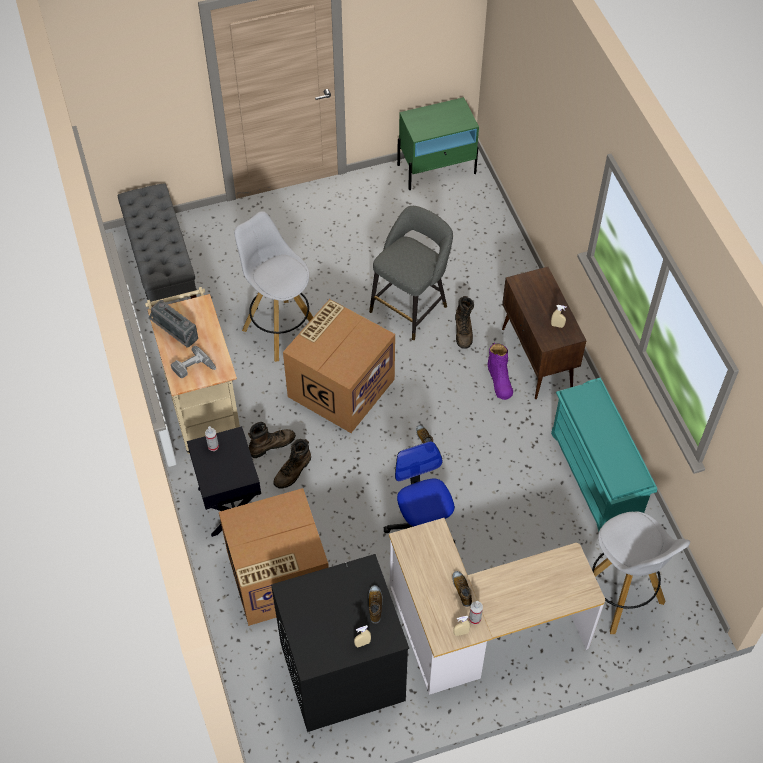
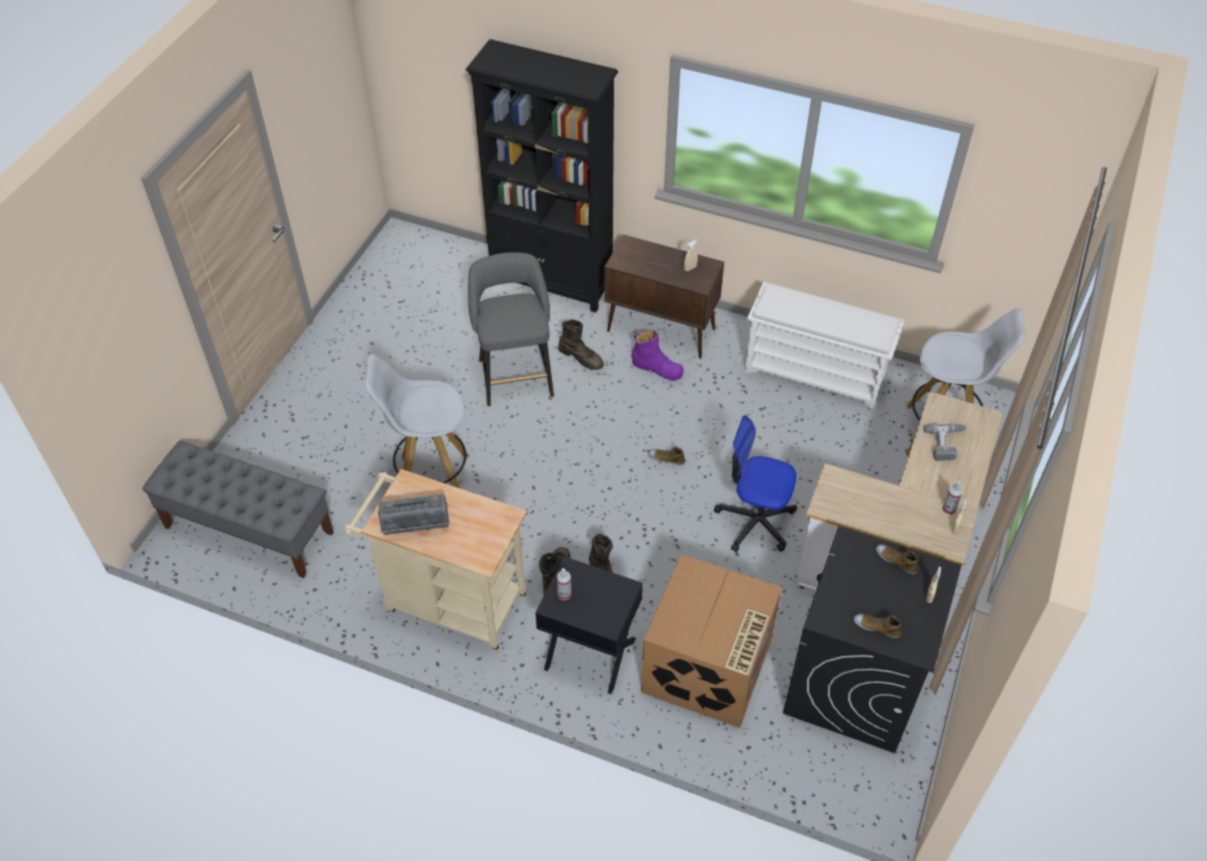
camera: 50 degrees left, 5 degrees down
(194, 368) = (479, 537): power drill -> power drill (947, 444)
(341, 386) = (546, 480): cardboard box -> none
(437, 169) = (389, 259): green nightstand -> none
(462, 590) = (911, 498): shoe -> shoe (876, 627)
(512, 268) = (552, 283): none -> black bookcase
(596, 478) = (816, 374): turquoise shoe rack -> white shoe rack

